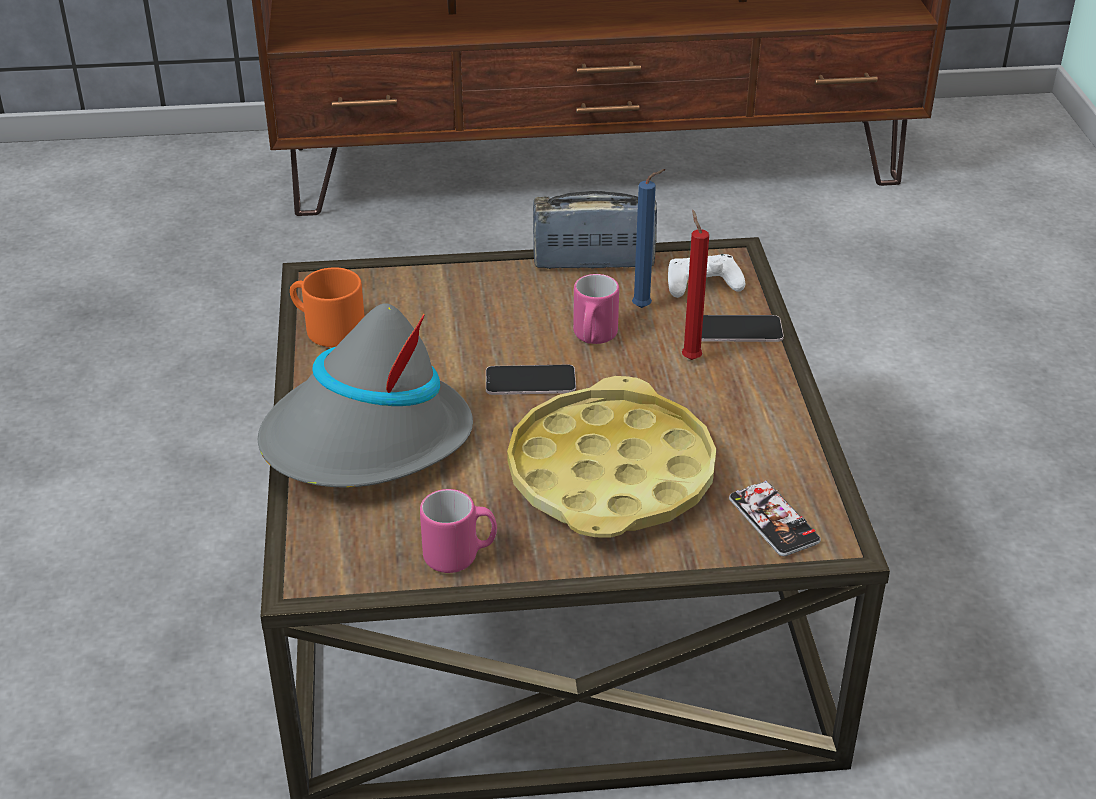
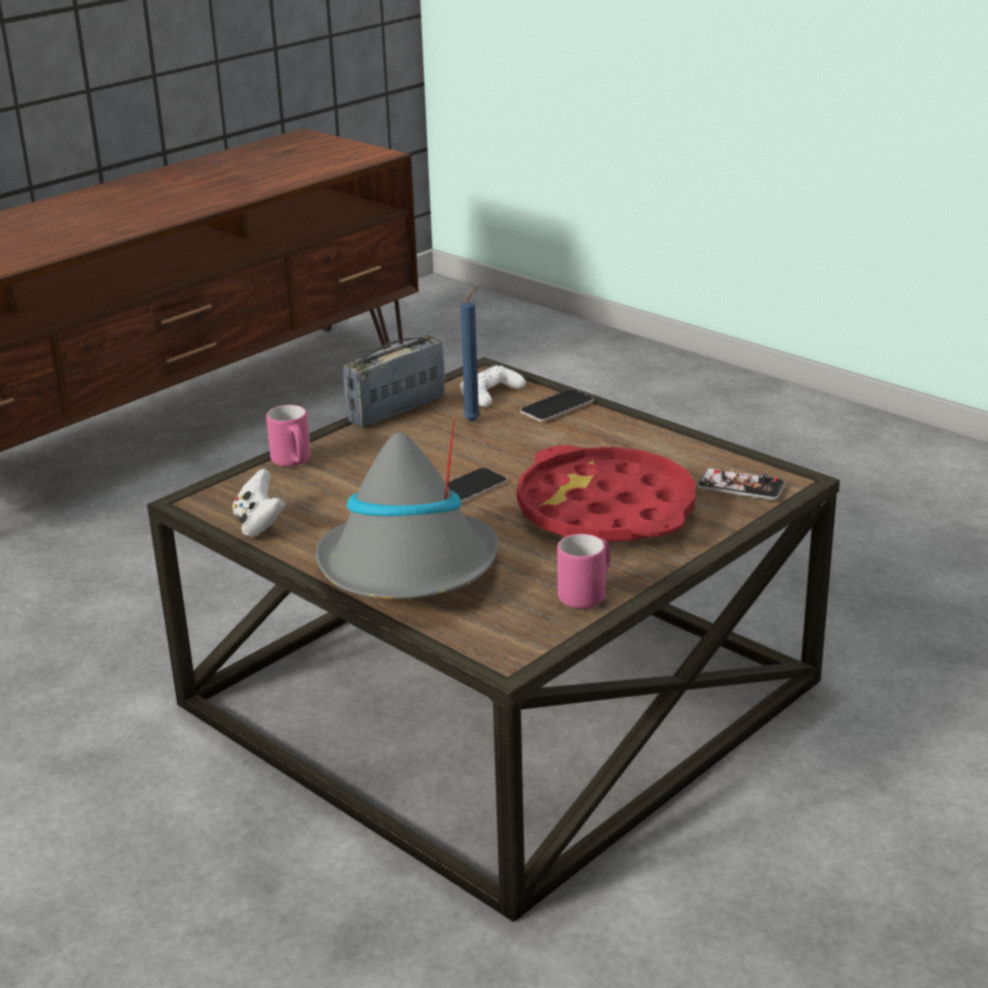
camera: 40 degrees left, 10 degrees down
(326, 328) = (259, 524): orange mug -> white game controller
(593, 338) = (468, 449): pink mug -> pink mug (293, 463)
(610, 474) = (606, 511): yellow tray -> red tray
(690, 357) = (550, 433): red candle -> none

